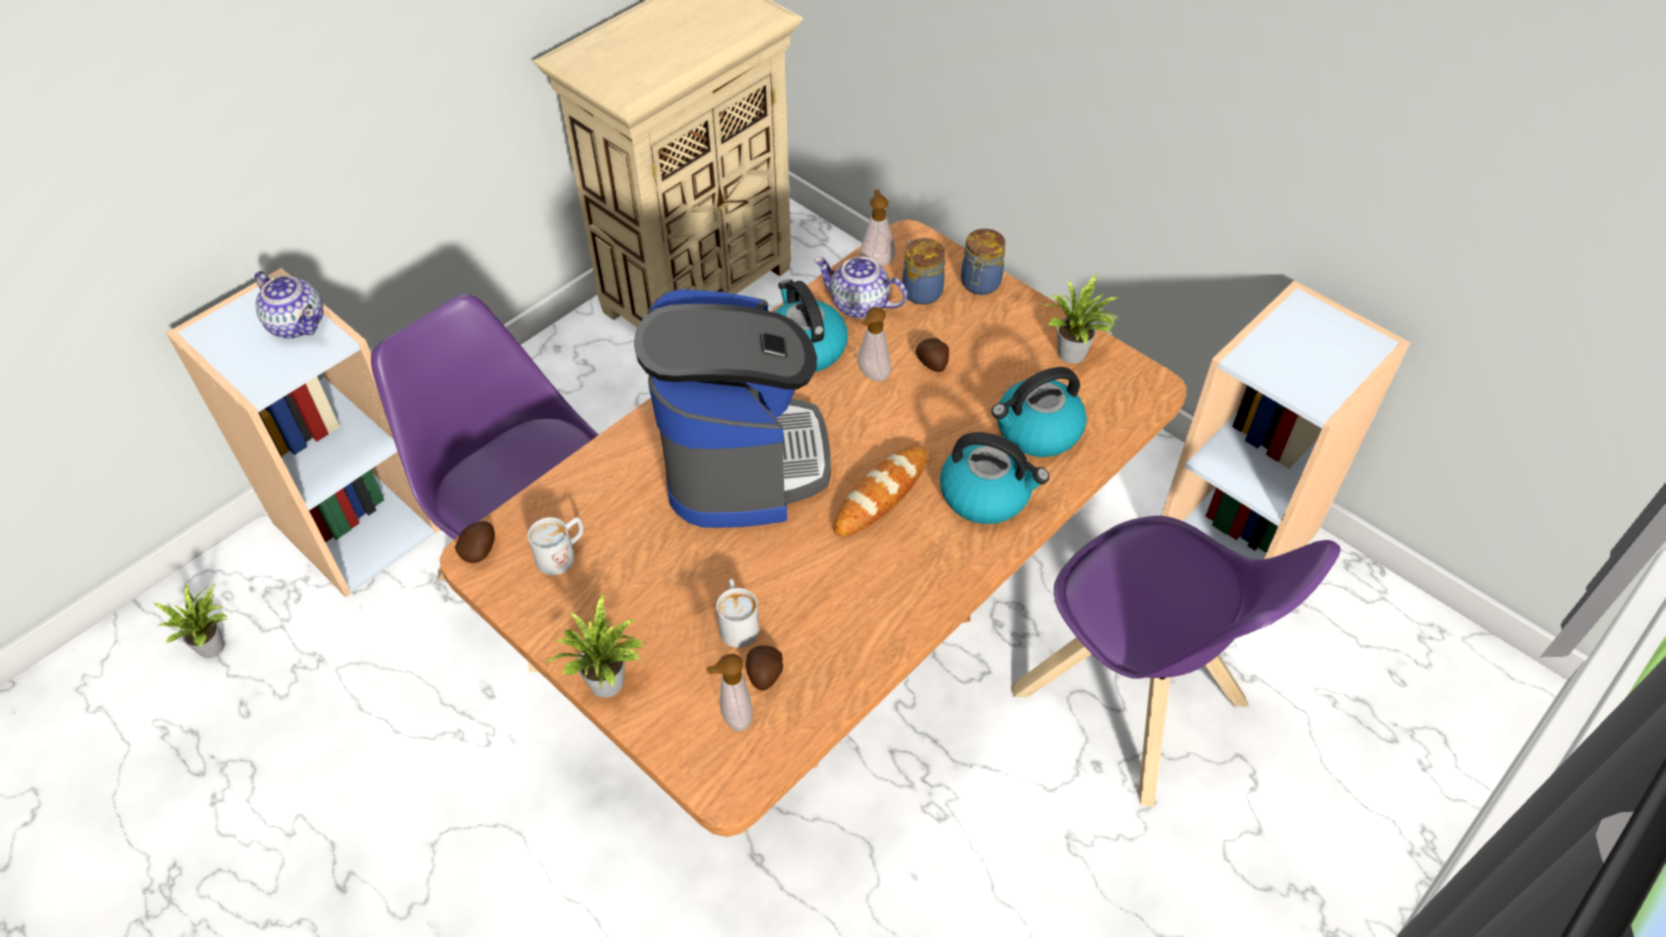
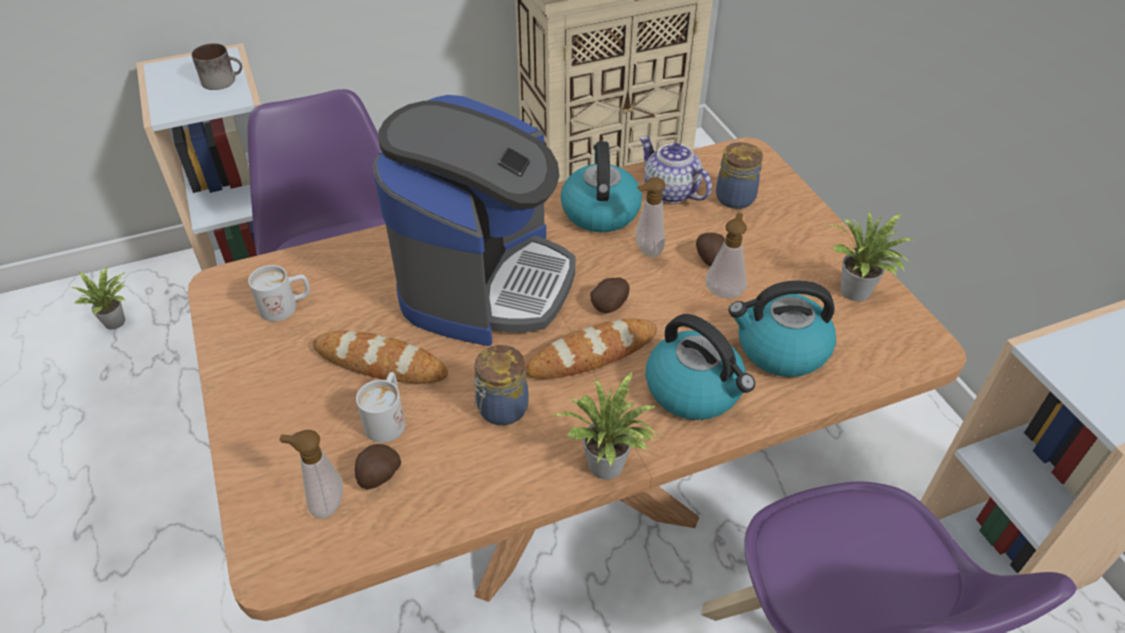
camera: 25 degrees right, 5 degrees down
(297, 323) = (223, 80): teapot -> mug
(480, 550) = (227, 281): potato -> potato (610, 305)
(610, 685) = (242, 430): potted plant -> potted plant (608, 468)
(694, 574) = (380, 362): none -> bread
(876, 261) = (708, 162): soap dispenser -> soap dispenser (724, 291)
(980, 284) = (794, 206): jar -> jar (501, 409)

